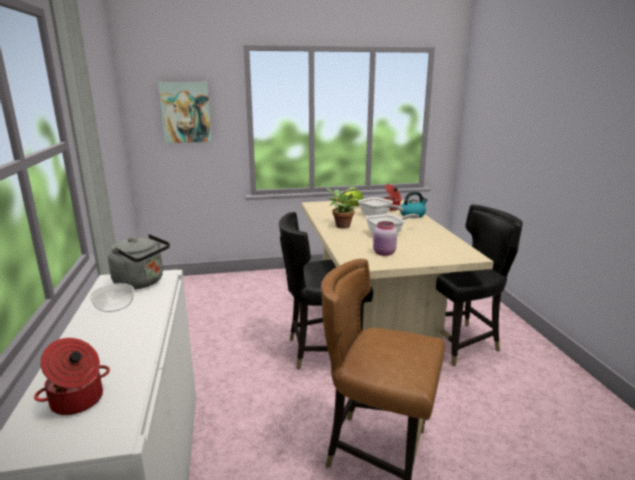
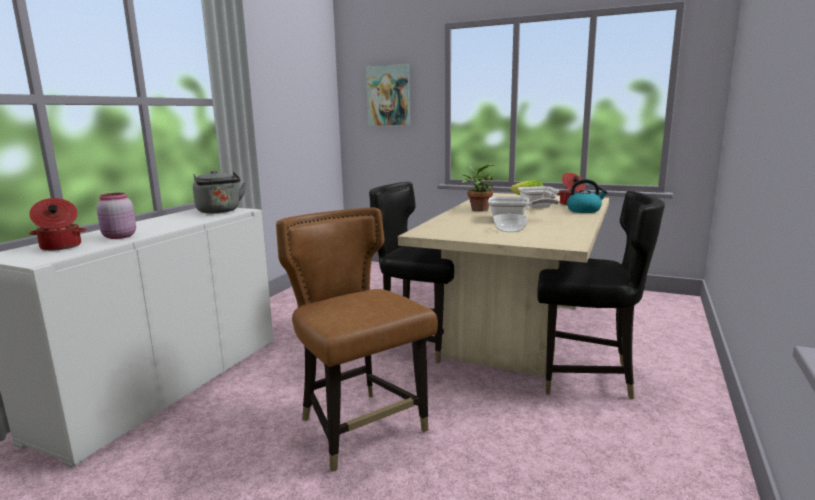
camera: 35 degrees right, 5 degrees down
(114, 306) = (177, 218): bowl -> bowl (510, 230)
(384, 253) = (471, 230): pink jar -> pink jar (118, 237)

